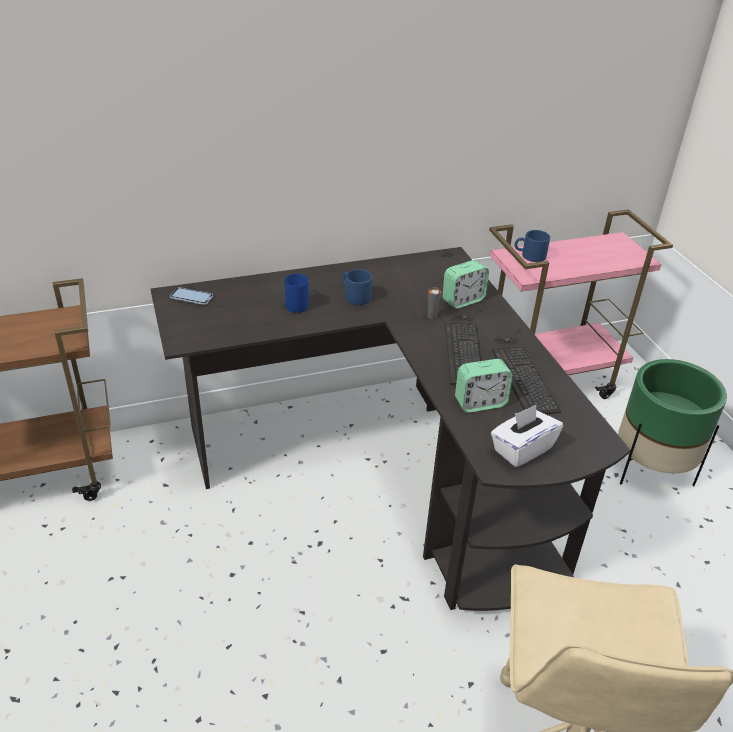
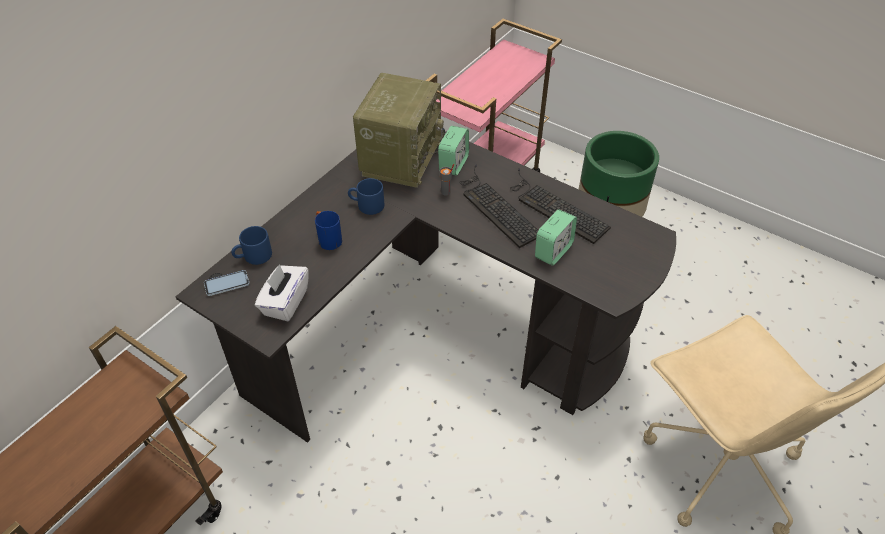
camera: 35 degrees left, 10 degrees up
(422, 276) = (400, 157): none -> radio
(522, 449) = (615, 273): white tissue box -> white tissue box (285, 302)
(529, 256) = (459, 95): blue mug -> blue mug (253, 257)

